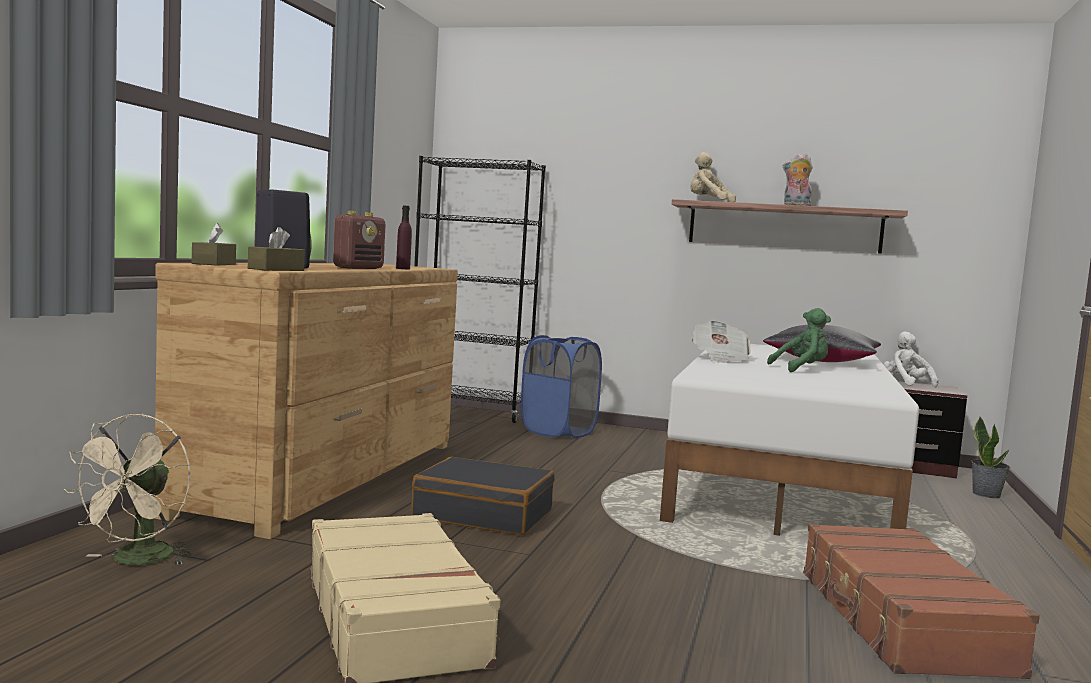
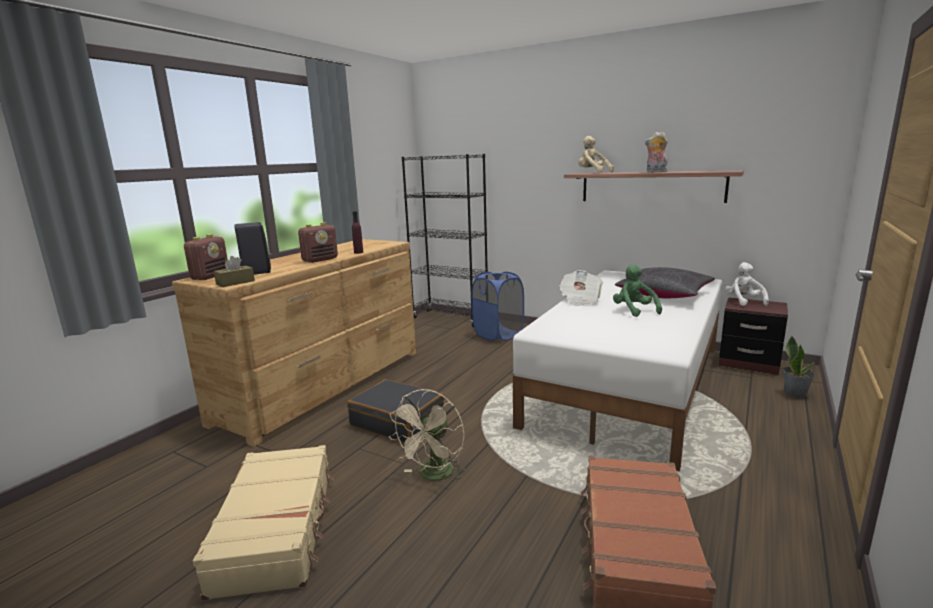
camera: 15 degrees right, 10 degrees up
(136, 561) = (167, 467): beige fan -> beige fan (433, 476)
(214, 264) = (210, 276): brown tissue box -> radio
(802, 369) = (634, 311): green plush toy -> green plush toy turned 105 degrees counterclockwise

